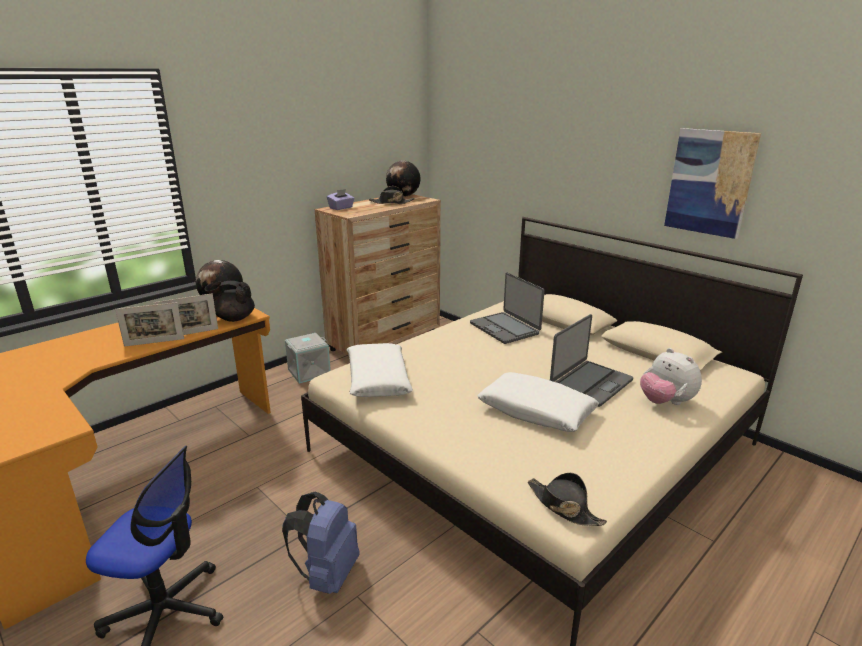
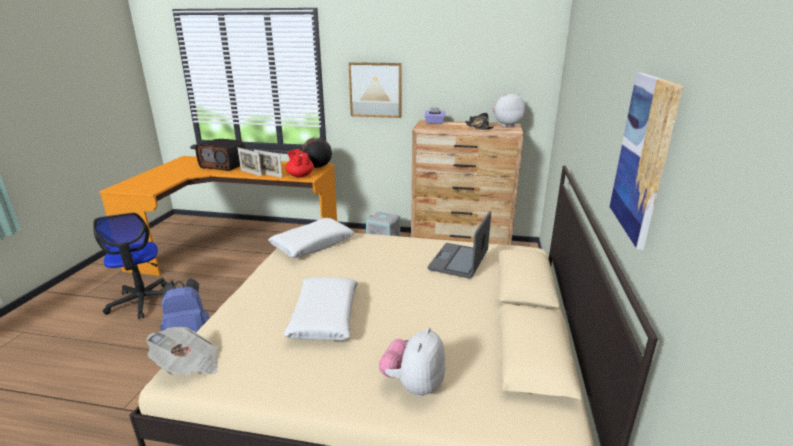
camera: 55 degrees right, 0 degrees up
(71, 353) = (224, 166): none -> radio
(234, 318) = (300, 176): black teapot -> red teapot
(256, 180) = (375, 90): none -> picture
(403, 196) = (506, 125): globe -> plush toy
(563, 506) = (189, 366): black hat -> newspaper
(590, 383) = (402, 329): laptop -> none

